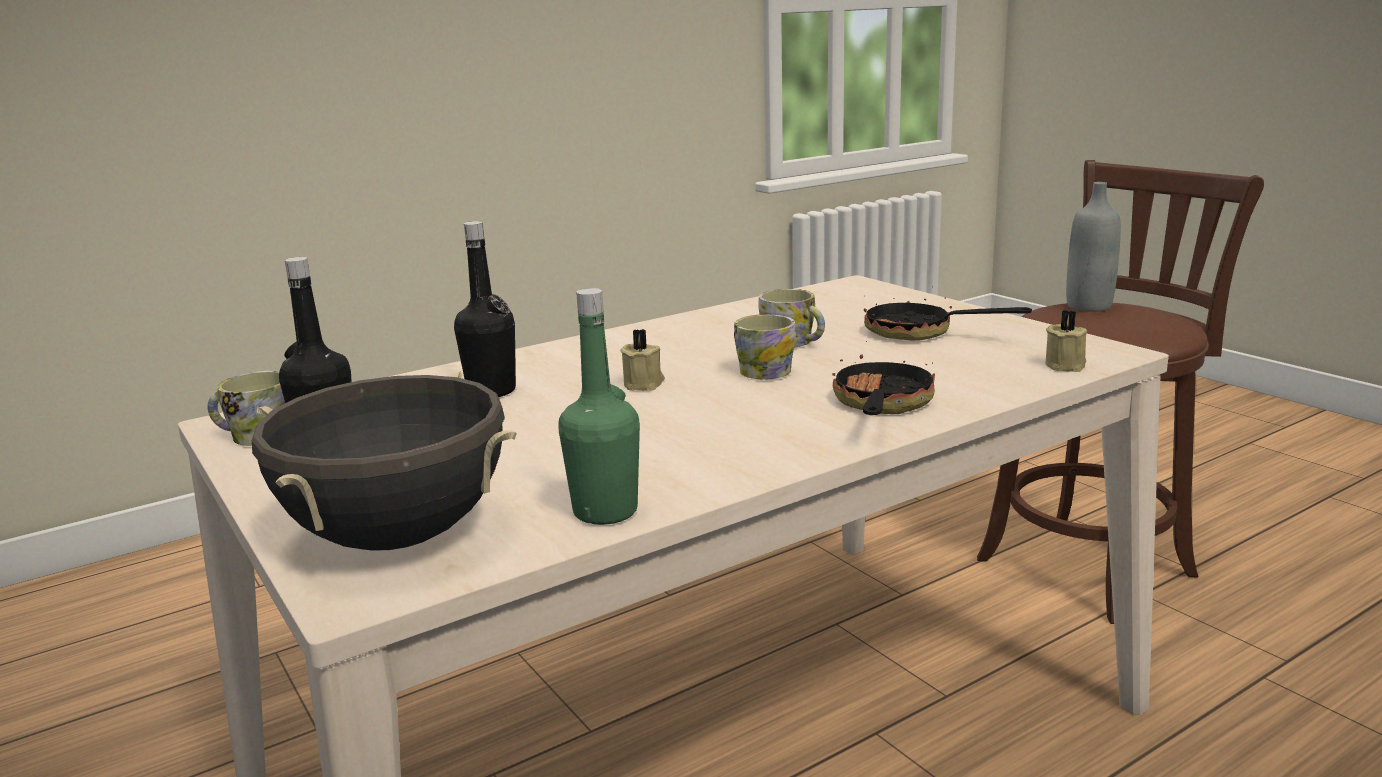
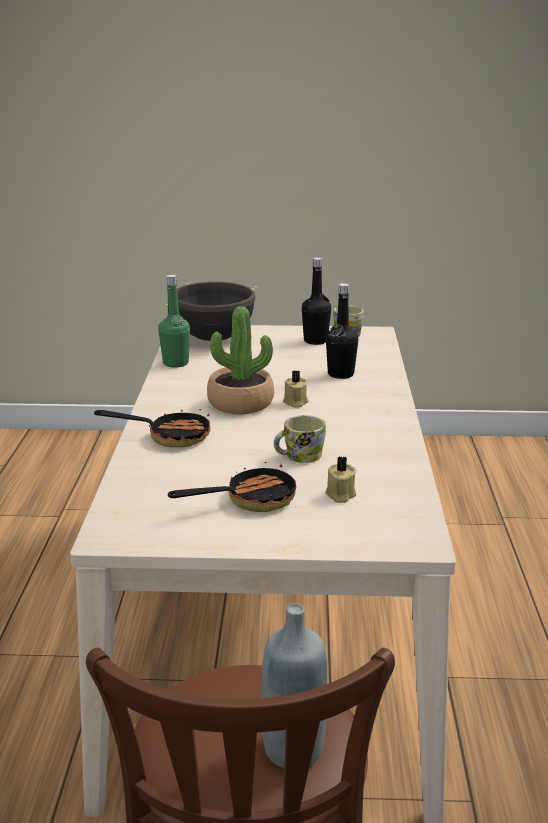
camera: 125 degrees right, 5 degrees up
(702, 407) = (240, 403): none -> potted plant
(763, 370) = (267, 432): mug -> none
(881, 405) = (170, 436): frying pan -> frying pan turned 45 degrees counterclockwise
(1066, 365) = (121, 509): beige candle -> beige candle (340, 495)

